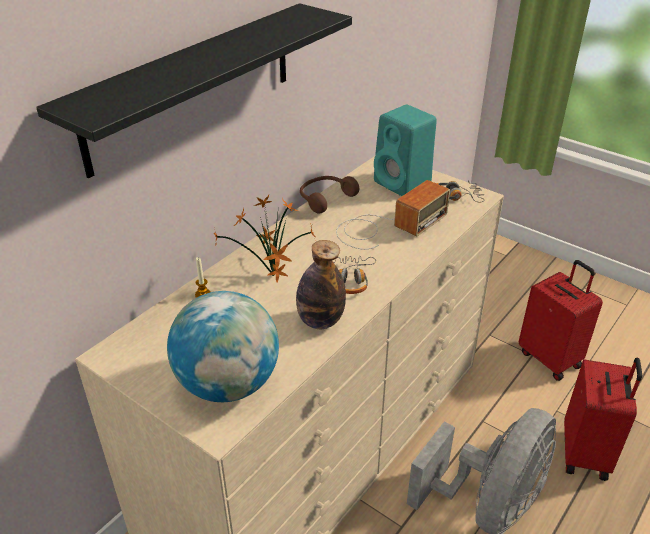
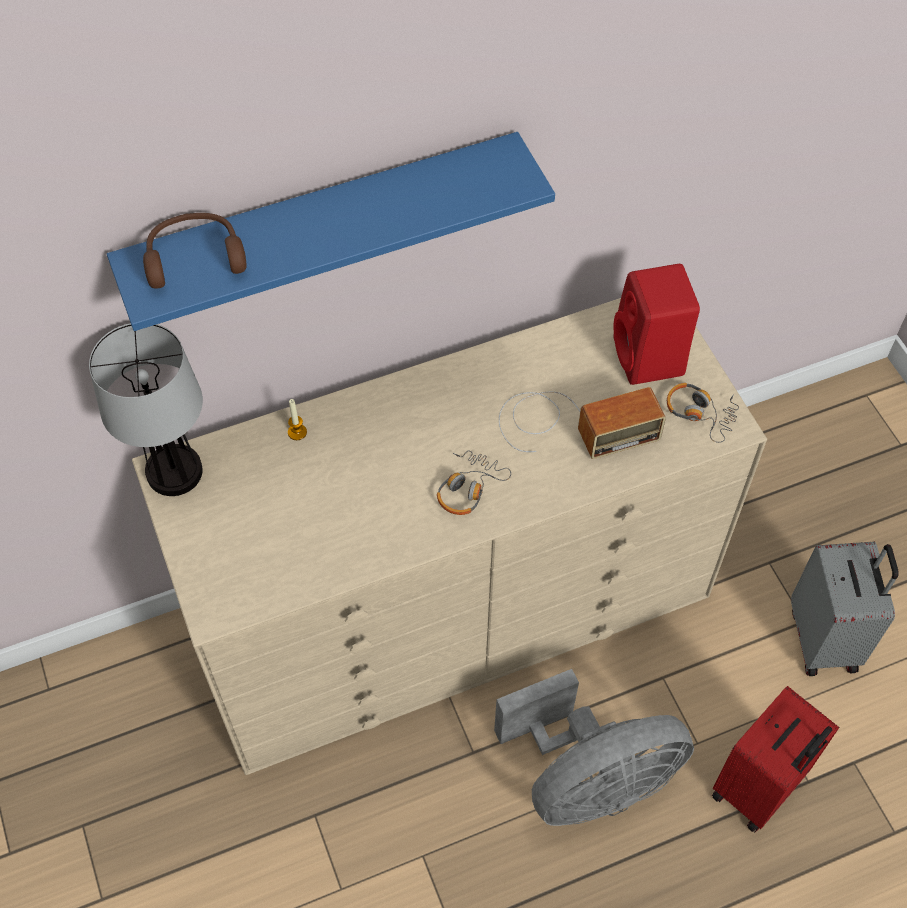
camera: 30 degrees right, 20 degrees up
(119, 352) = (174, 471): none -> table lamp
(192, 86) = (323, 224): black shelf -> blue shelf
(228, 384) = (253, 565): globe -> none
(272, 278) = (384, 443): potted plant -> none
(320, 321) = (394, 530): bottle -> none
(325, 198) = (530, 341): brown headphones -> brown headphones (194, 257)
(404, 183) = (650, 359): turquoise speaker -> red speaker
(550, 358) = (825, 639): red suitcase -> grey suitcase

